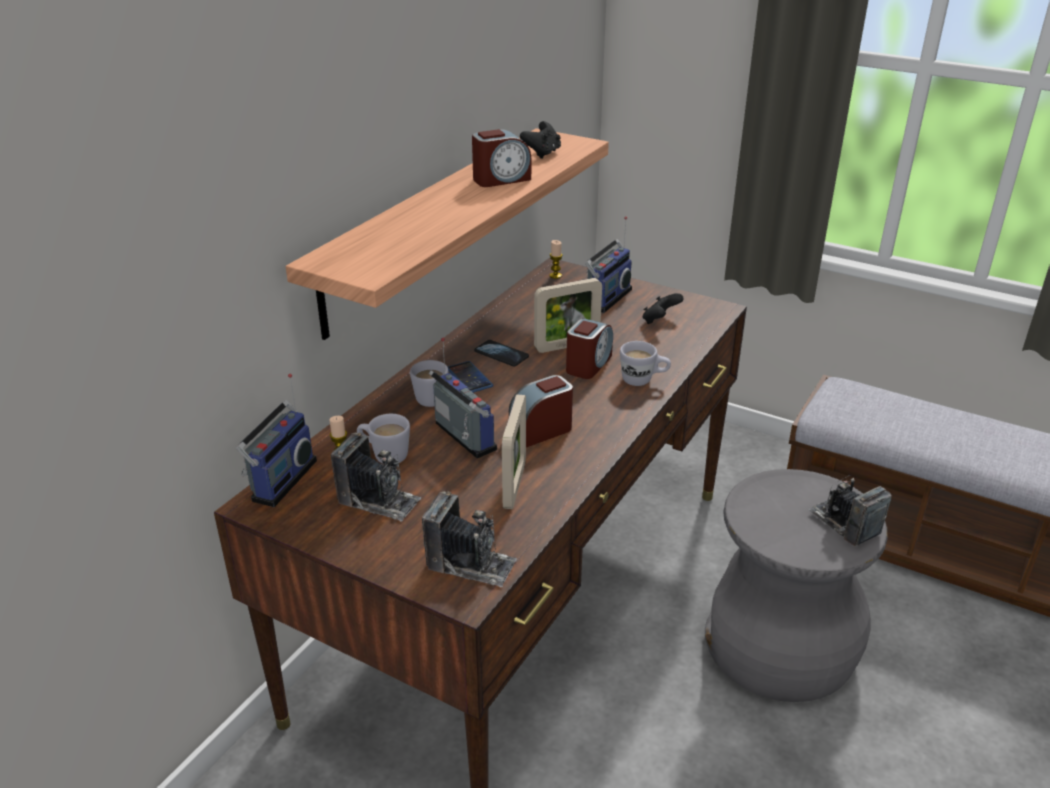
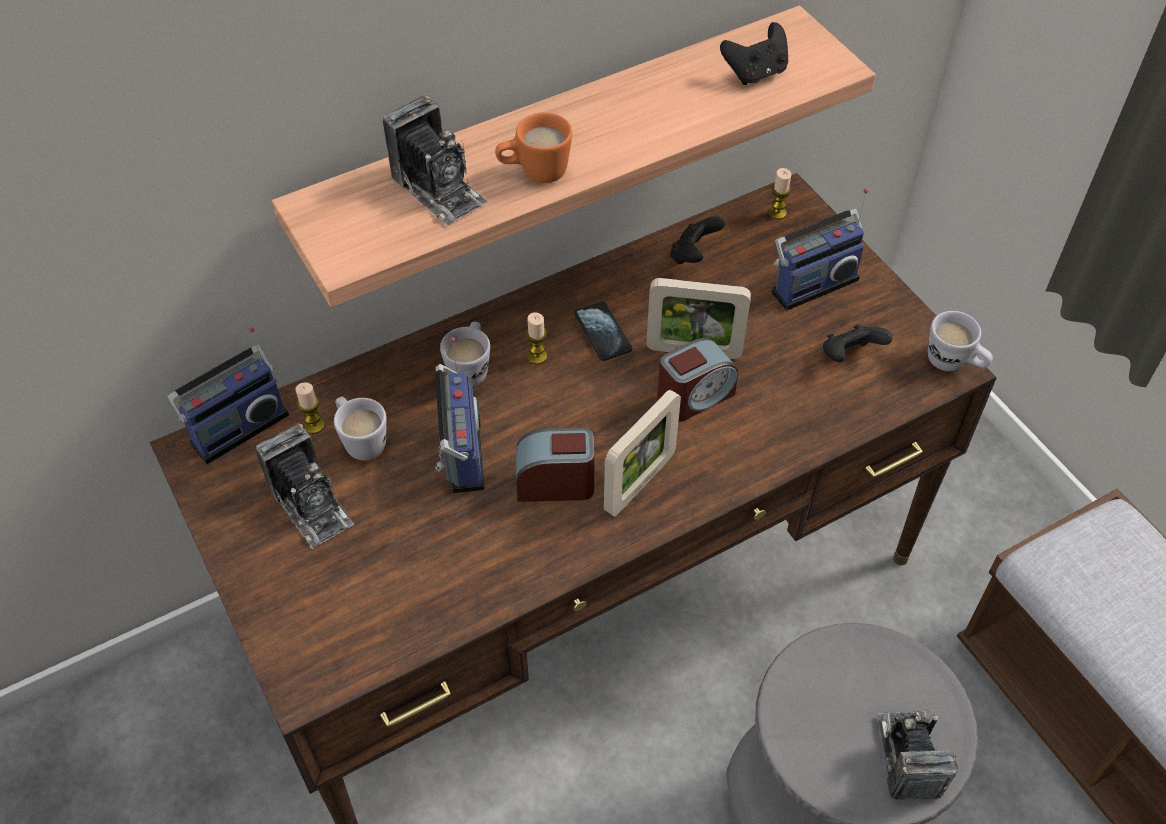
camera: 30 degrees right, 20 degrees up
(456, 214) = (534, 173): none -> orange mug
(469, 378) = (537, 356): phone -> candle
(471, 563) = (339, 645): camera -> camera (438, 189)
(501, 179) = (652, 115): alarm clock -> none
(514, 485) = (464, 554): picture frame -> picture frame (640, 483)
(523, 306) = (693, 255): none -> black game controller
(643, 380) = (741, 455): white mug -> white mug (954, 363)

